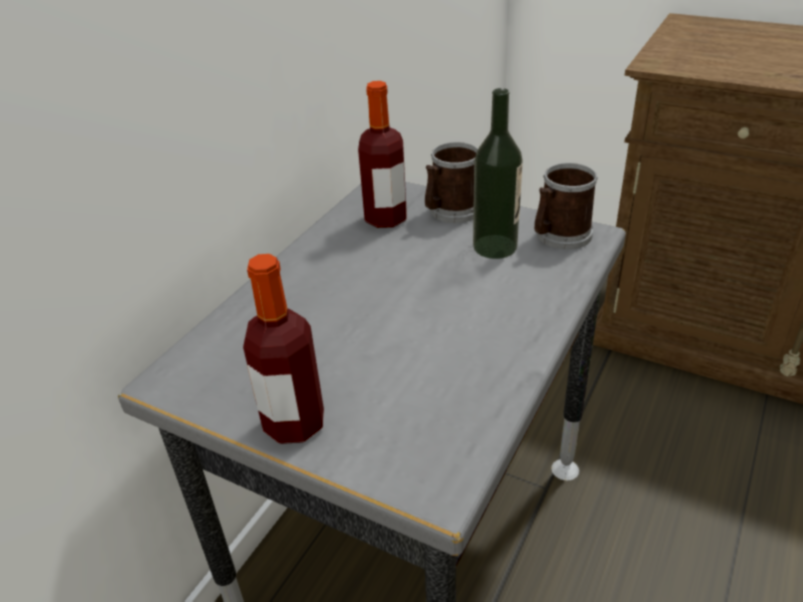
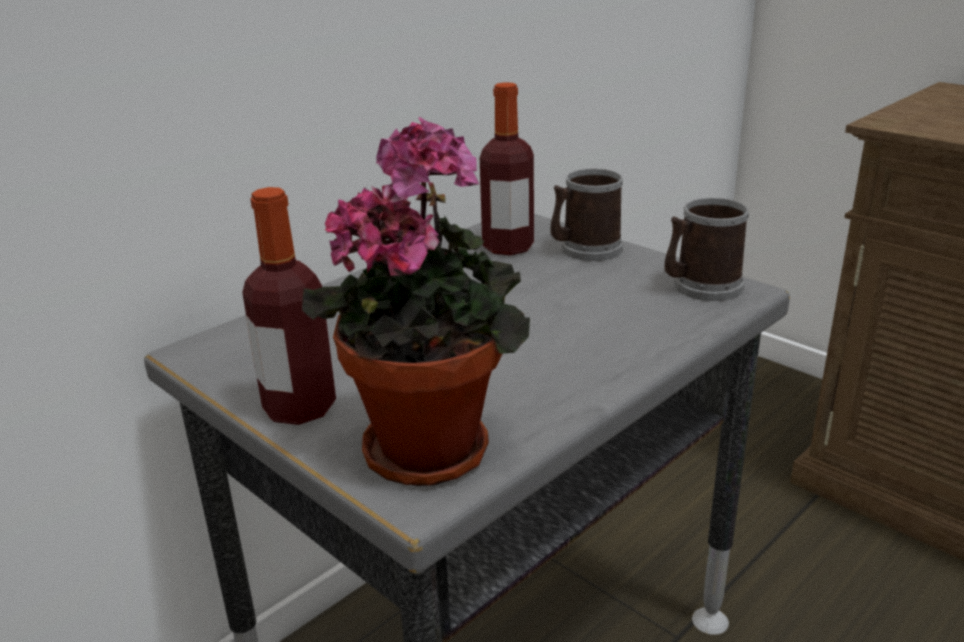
camera: 15 degrees right, 10 degrees down
(425, 437) = (433, 444): none -> potted plant
(495, 246) = (617, 287): bottle -> none

